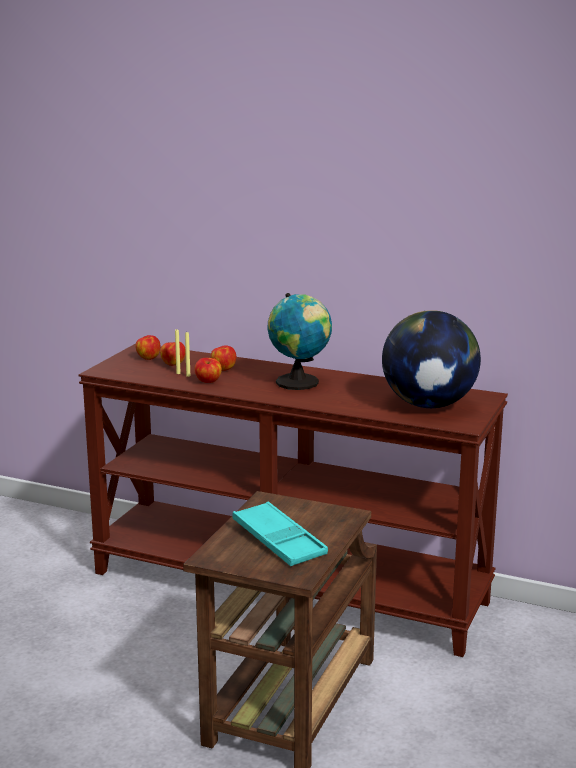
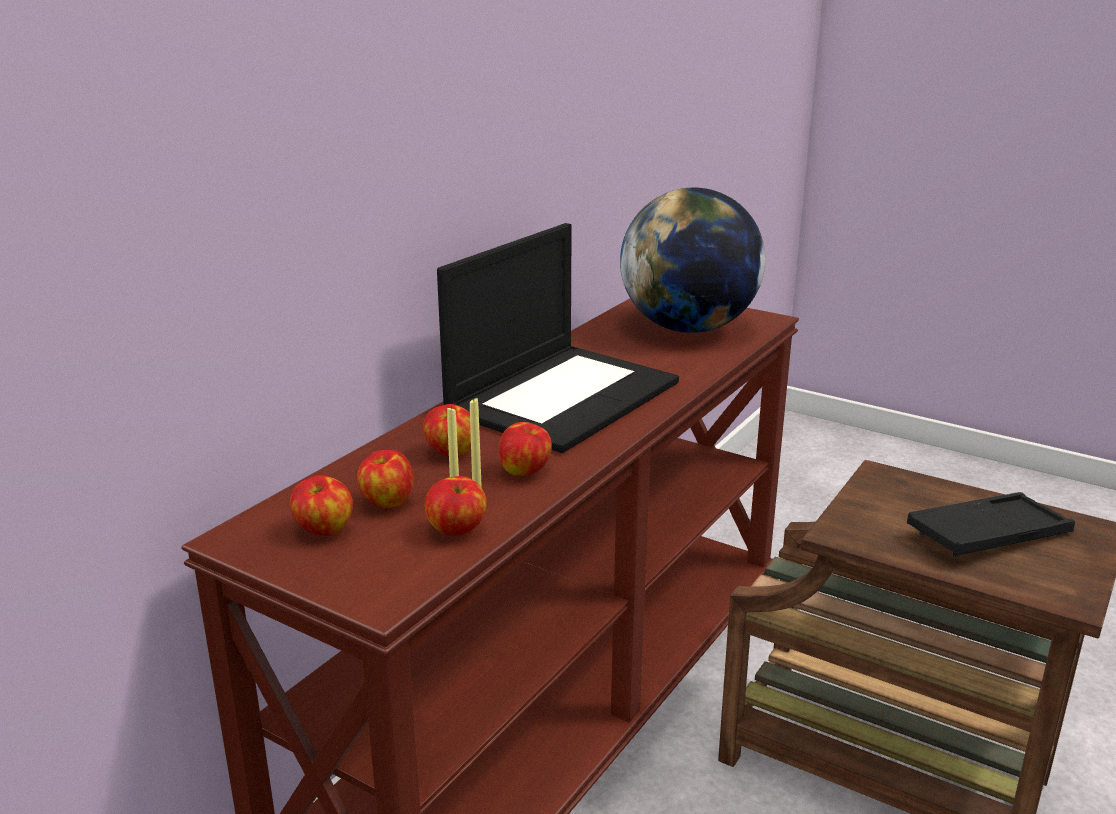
camera: 80 degrees left, 5 degrees up
(151, 376) = (457, 531): none -> apple
(279, 541) = (988, 535): turquoise tray -> black tray
(300, 383) = (563, 395): globe -> laptop

